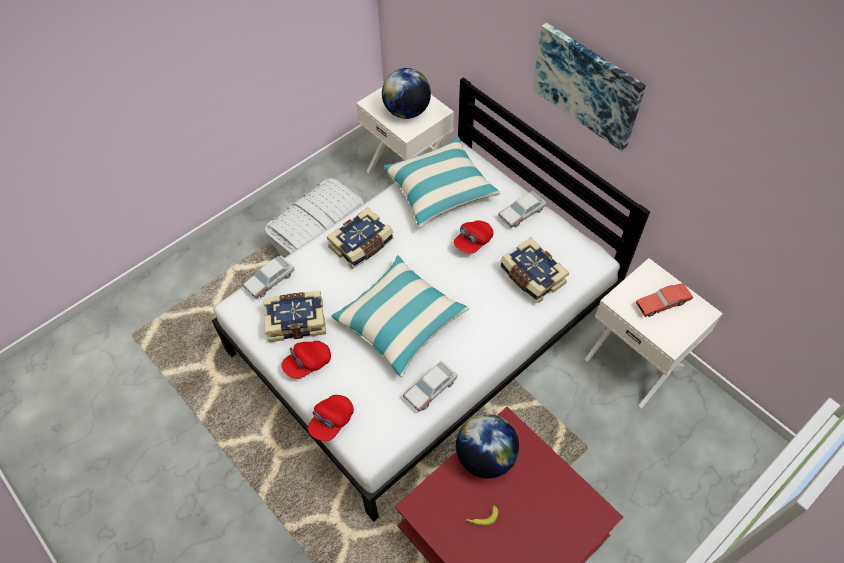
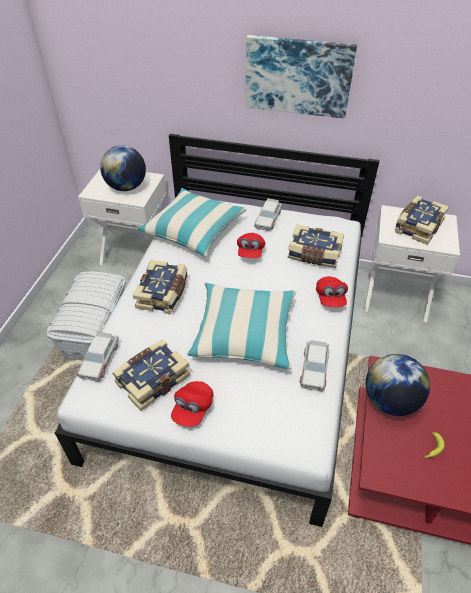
camera: 35 degrees left, 10 degrees down
(331, 421) = (256, 444): red cap -> red cap (330, 298)
(662, 303) = (417, 226): red toy car -> book

